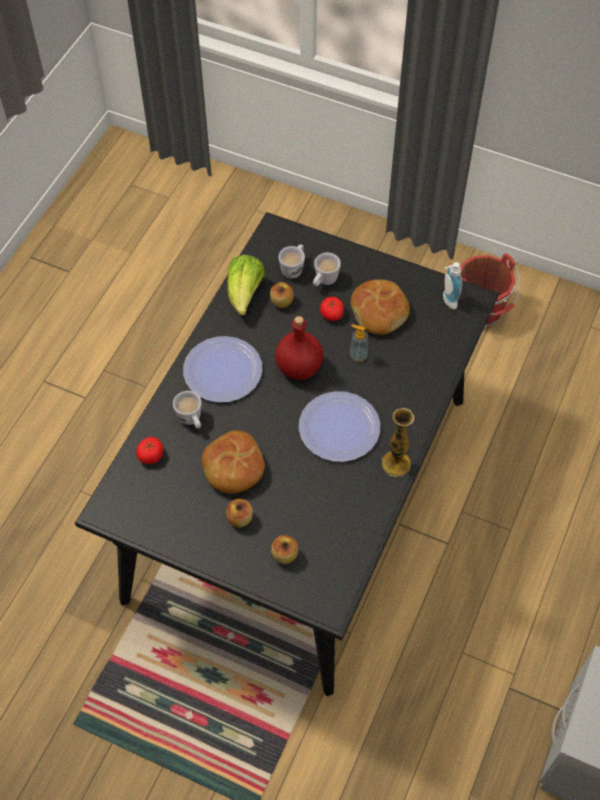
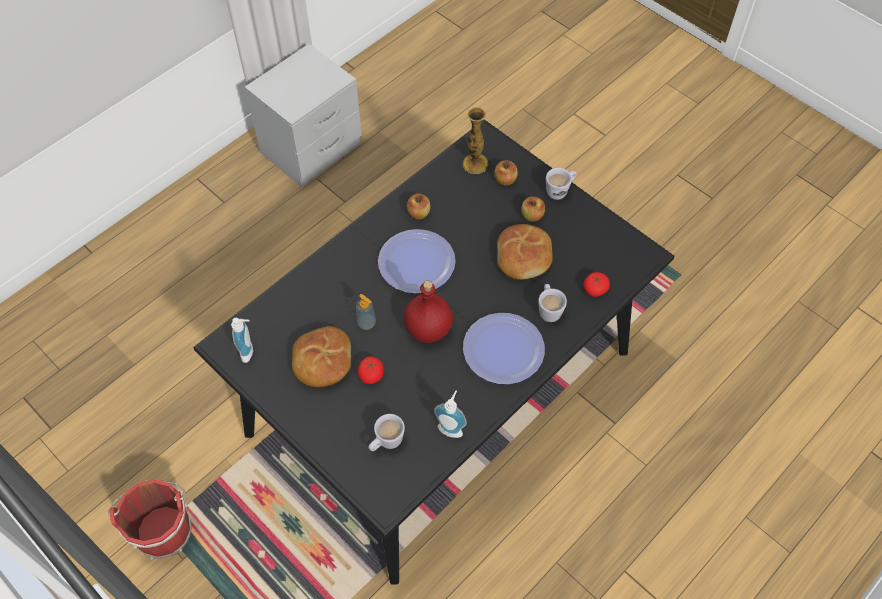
camera: 160 degrees left, 0 degrees up
(245, 294) = (451, 428): lettuce -> soap dispenser
(281, 302) = (416, 406): apple -> apple (418, 213)
(324, 281) = (361, 415): white mug -> white mug (560, 190)
(396, 463) = (382, 219): vase -> vase (475, 164)

